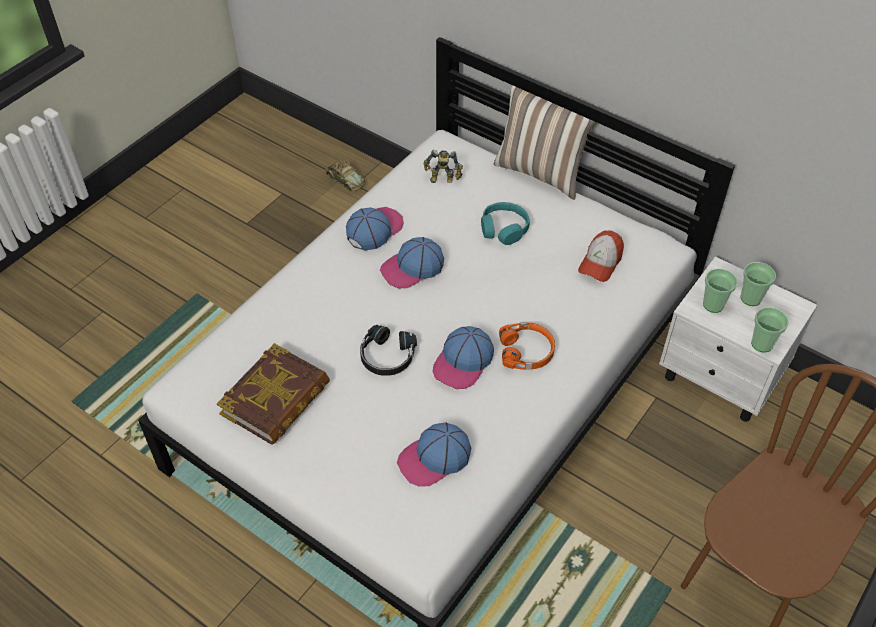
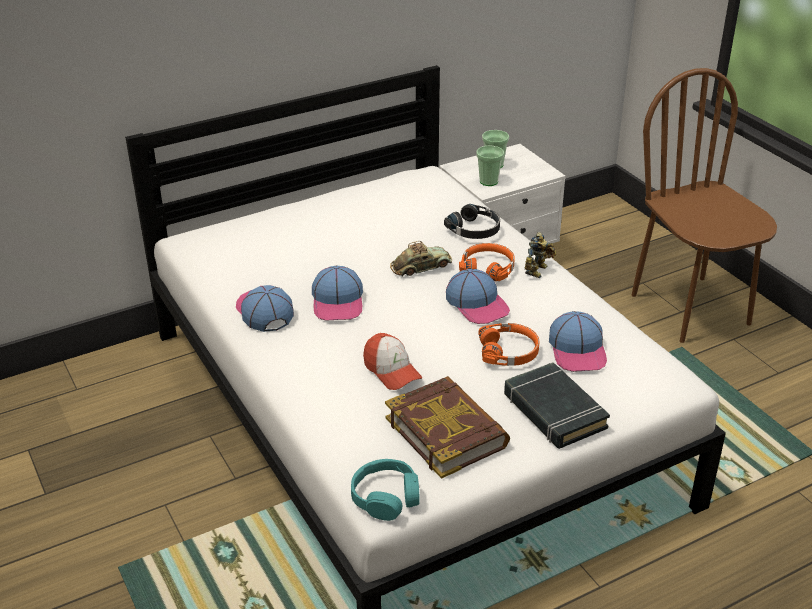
camera: 65 degrees left, 15 degrees down
(335, 465) = (554, 411): none -> black book
(345, 179) = (60, 394): toy car -> toy car (421, 267)
(387, 356) = (439, 346): black headphones -> black headphones (474, 229)
(405, 408) = (509, 352): none -> orange headphones
(442, 179) = (235, 254): toy robot -> toy robot (538, 270)
(504, 229) = (332, 239): turquoise headphones -> turquoise headphones (386, 497)
(541, 172) = (279, 202): pillow -> none
(600, 262) = (417, 203): cap -> cap (391, 371)
(762, 344) = (541, 175): cup -> none

